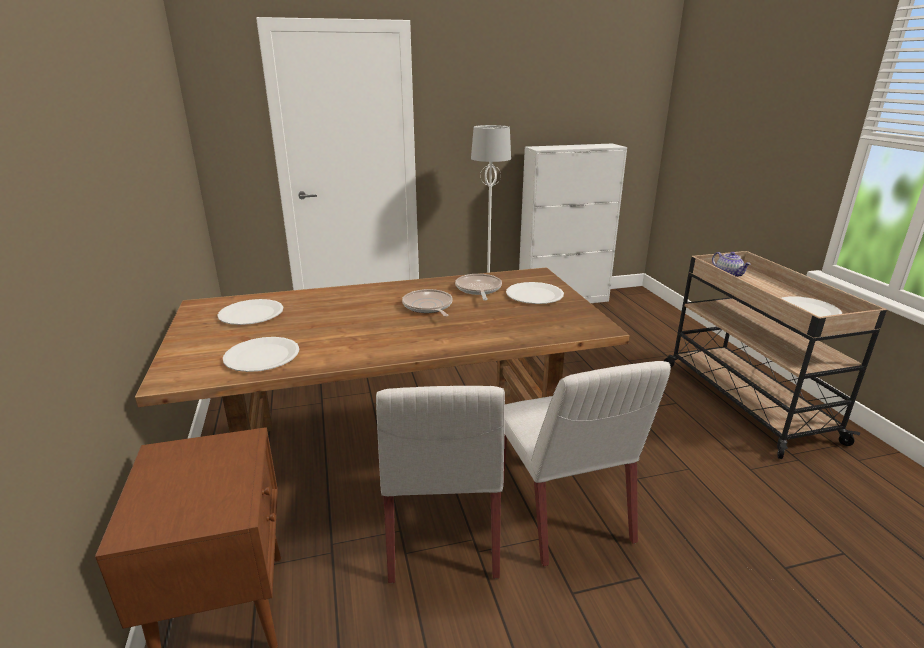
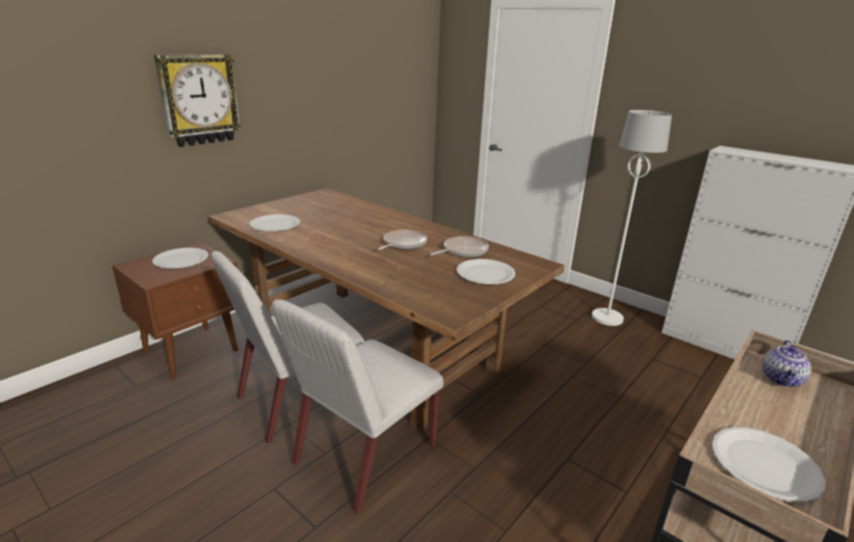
camera: 55 degrees right, 0 degrees up
(74, 201) = (199, 100): none -> wall clock
(251, 314) = (327, 206): white plate -> white plate (181, 259)

